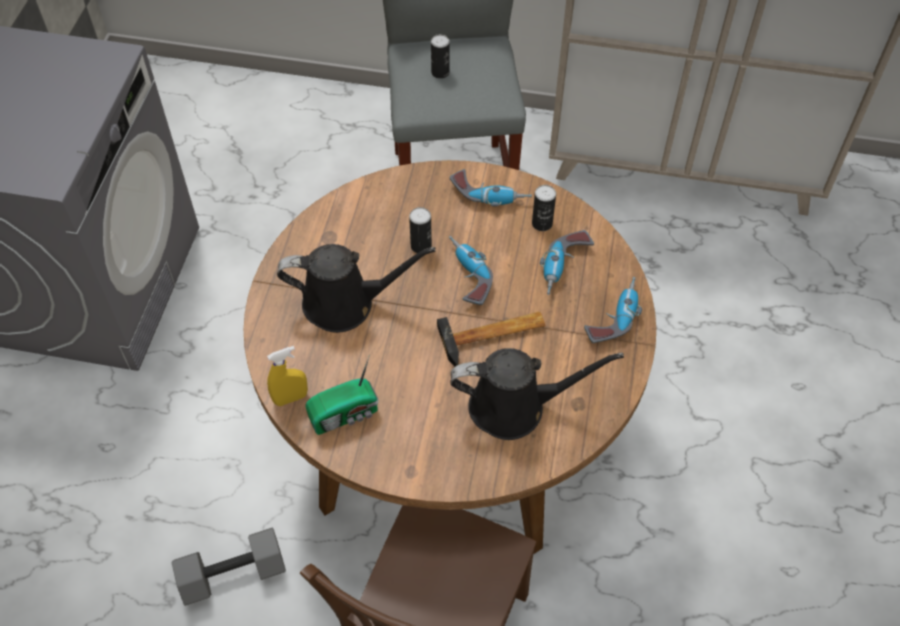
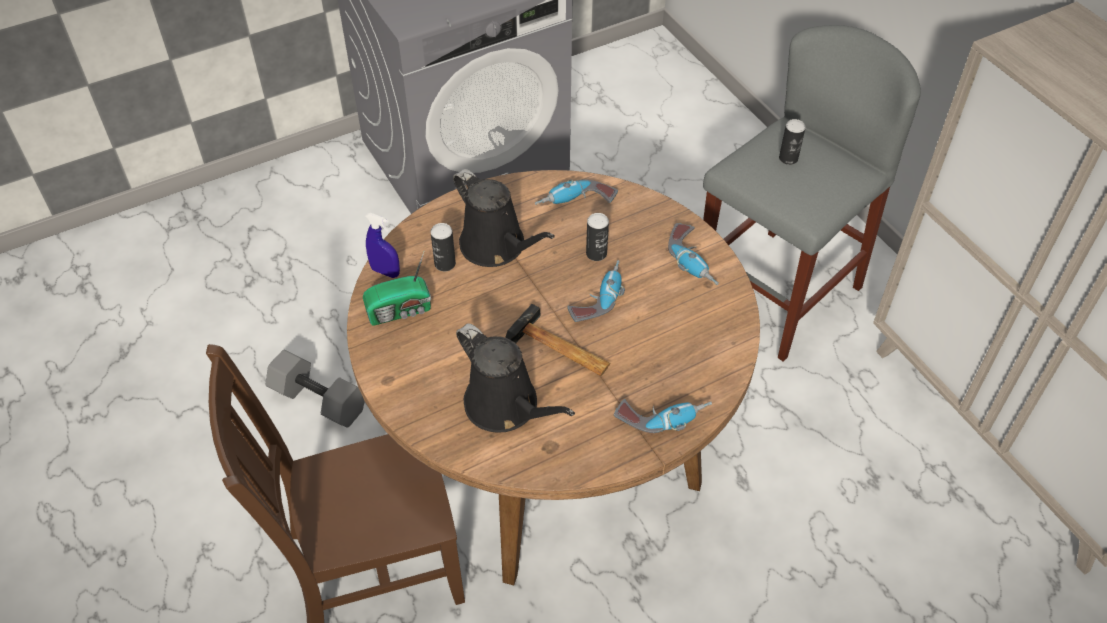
camera: 50 degrees right, 5 degrees down
(290, 398) = (385, 272): yellow spray bottle -> blue spray bottle
(346, 414) = (401, 311): radio -> radio turned 45 degrees counterclockwise
(542, 223) = (703, 311): can -> can (445, 264)
(564, 268) = (675, 354): power drill -> power drill (576, 203)

